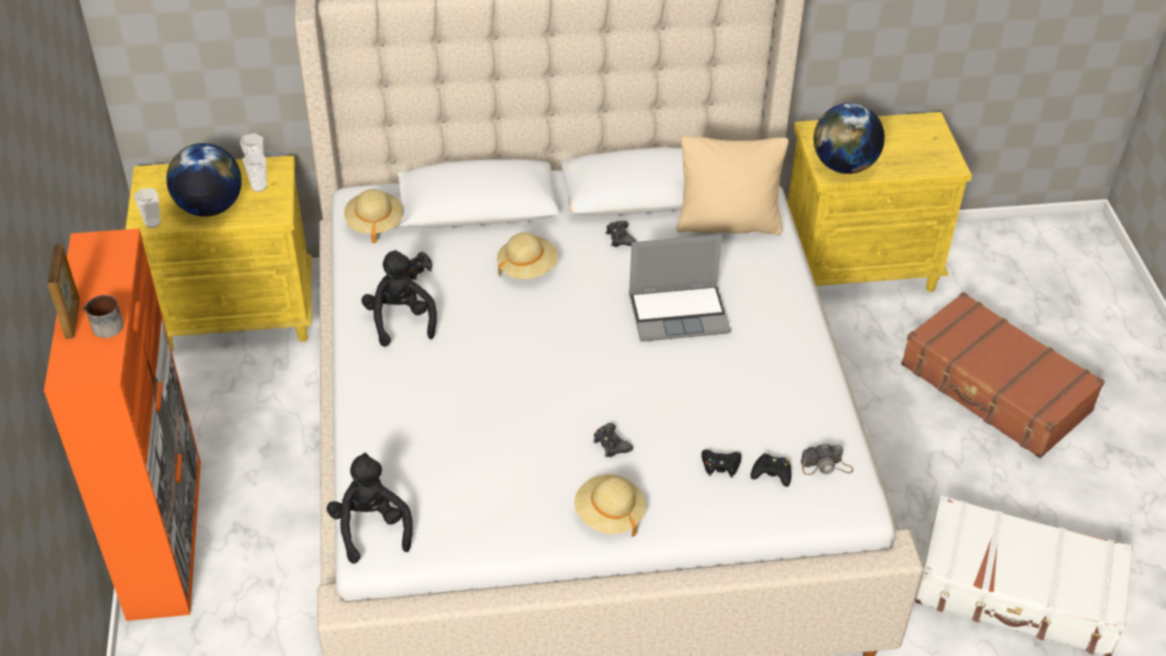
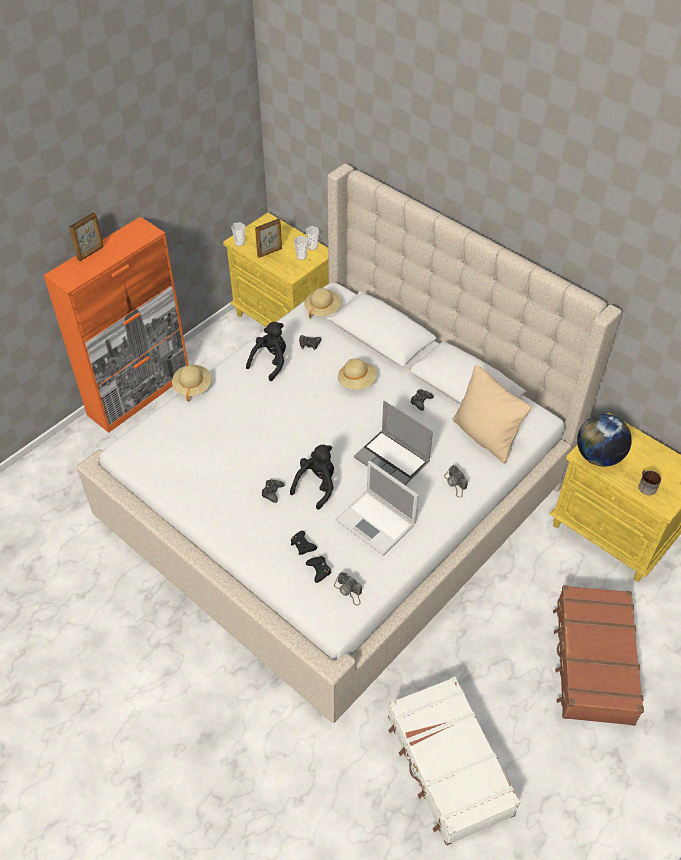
camera: 50 degrees right, 5 degrees up
(103, 326) = (95, 264): mug -> mug (645, 486)
(210, 207) = (270, 252): globe -> picture frame
(371, 527) = (136, 441): black plush toy -> black plush toy (316, 485)
(609, 515) = (226, 521): beige hat -> beige hat (192, 386)
(754, 383) = (377, 523): none -> laptop
(767, 287) = (455, 484): none -> camera

